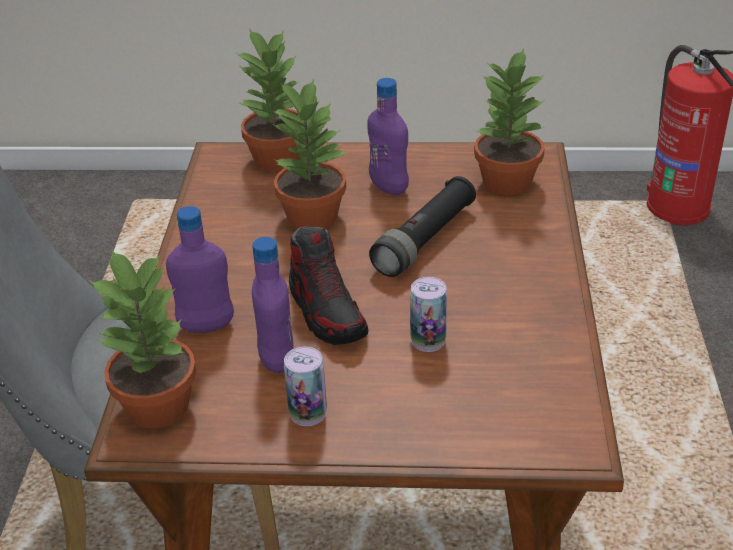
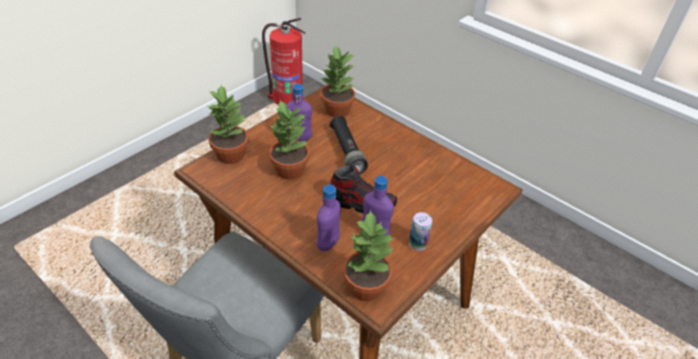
camera: 55 degrees left, 5 degrees up
(428, 341) = (409, 187): can -> none

